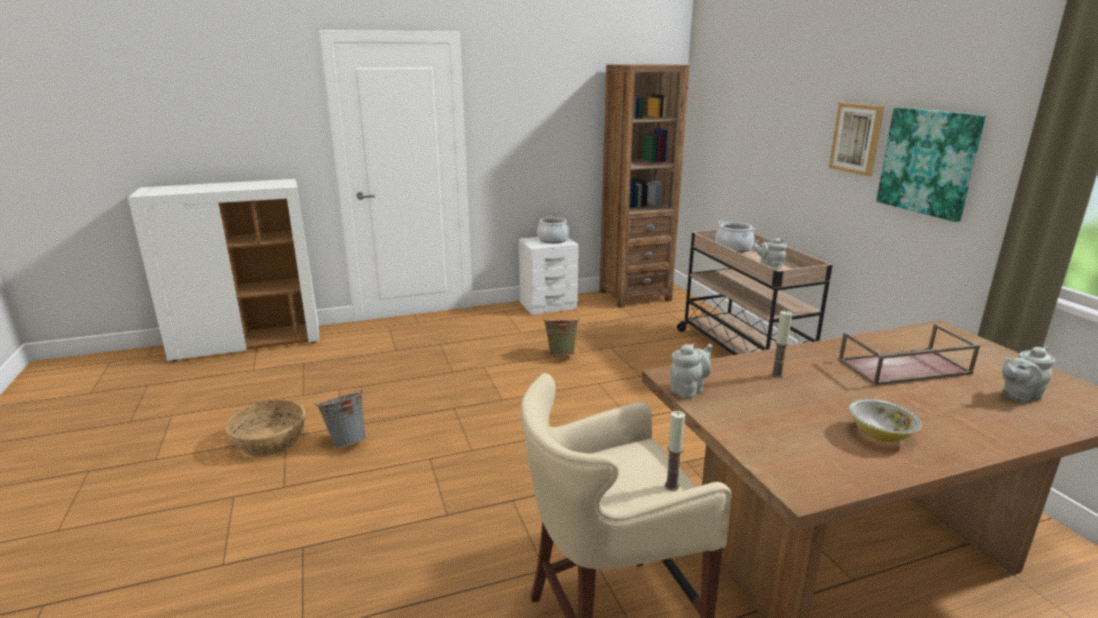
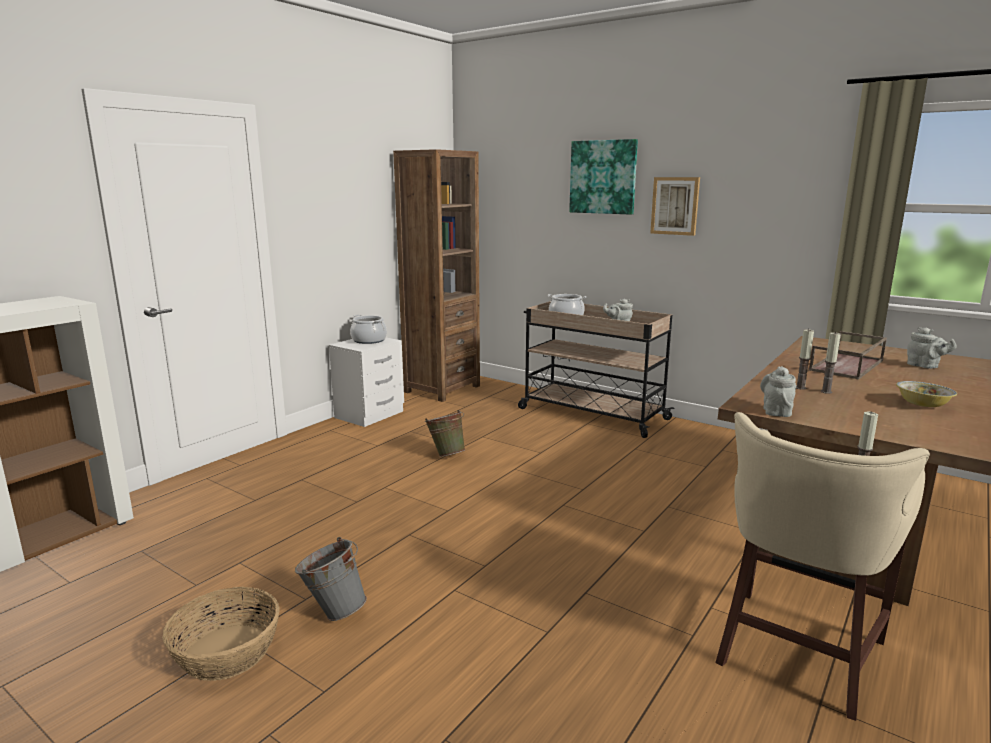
camera: 35 degrees left, 5 degrees down
(796, 387) = (826, 391): none -> candle
(928, 162) = (750, 217): picture -> picture (603, 177)
(1018, 395) = (925, 366): grey teapot -> grey teapot turned 75 degrees counterclockwise

